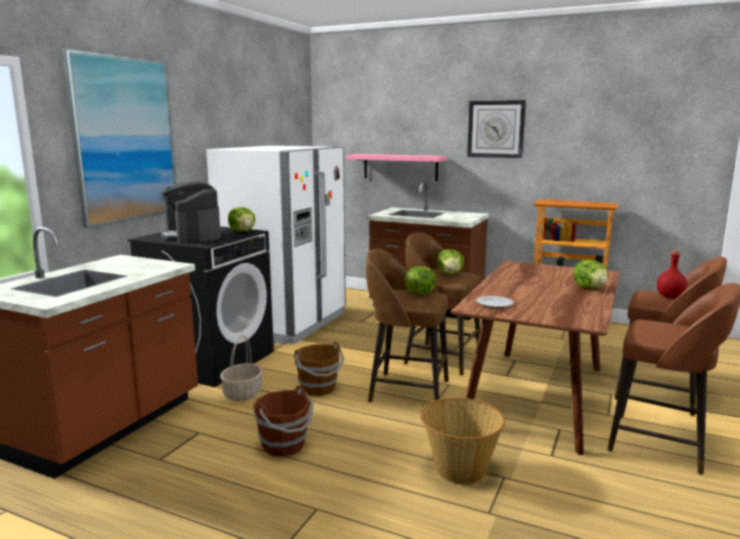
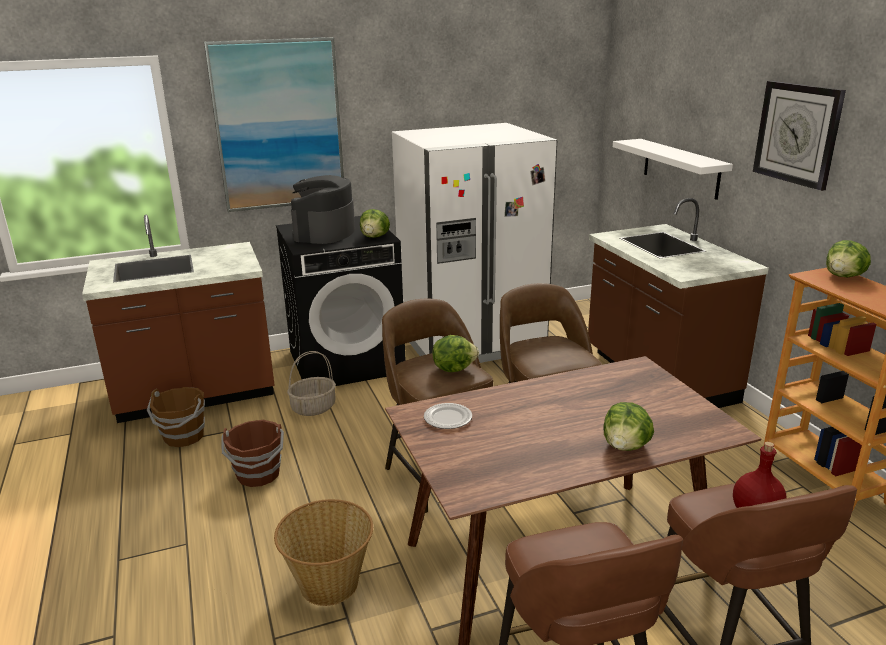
camera: 45 degrees right, 10 degrees up
(318, 388) = (373, 432): brown bucket -> brown bucket (183, 437)
(400, 167) = (681, 168): pink shelf -> white shelf
(450, 274) = (555, 352): lettuce -> lettuce (844, 276)

